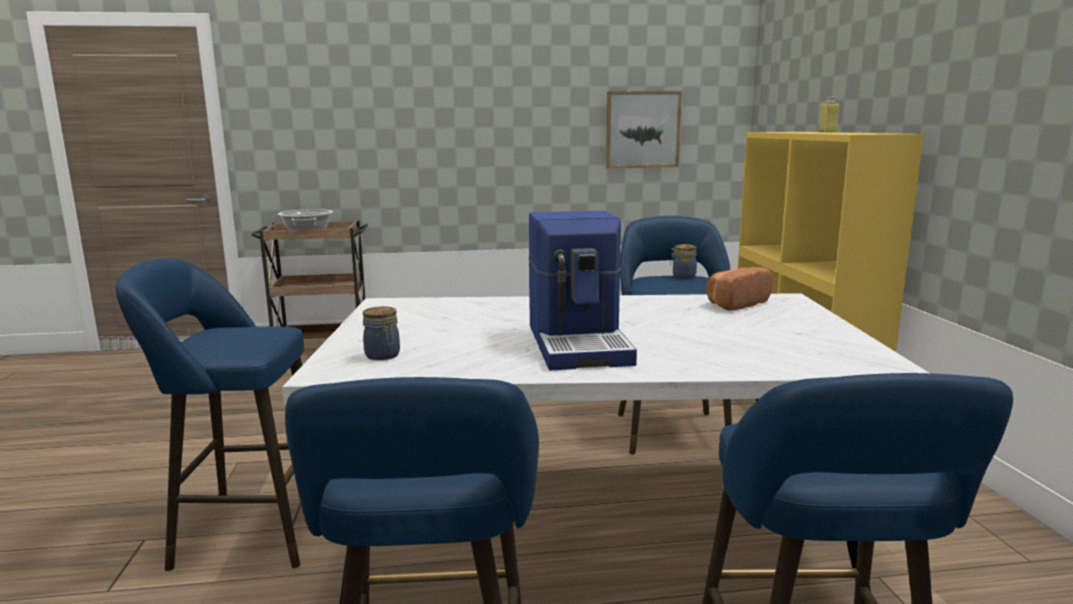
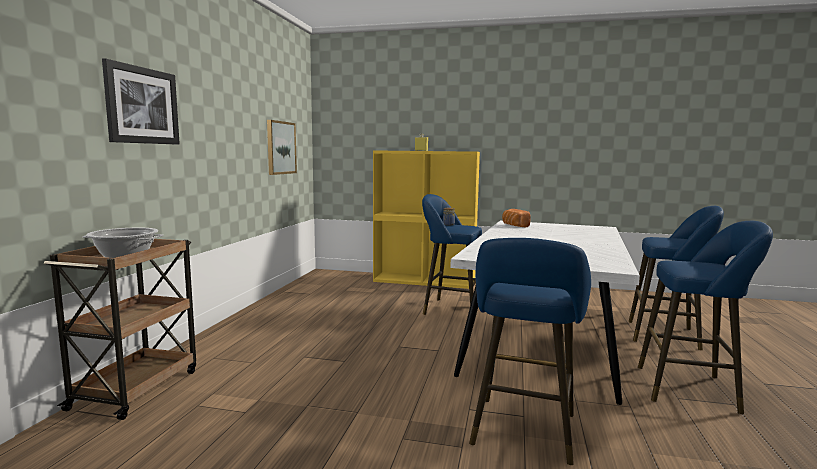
camera: 70 degrees left, 5 degrees down
(376, 97) = (142, 105): none -> picture
(383, 356) = (588, 261): jar -> none
(580, 344) = (572, 242): coffee machine -> none

